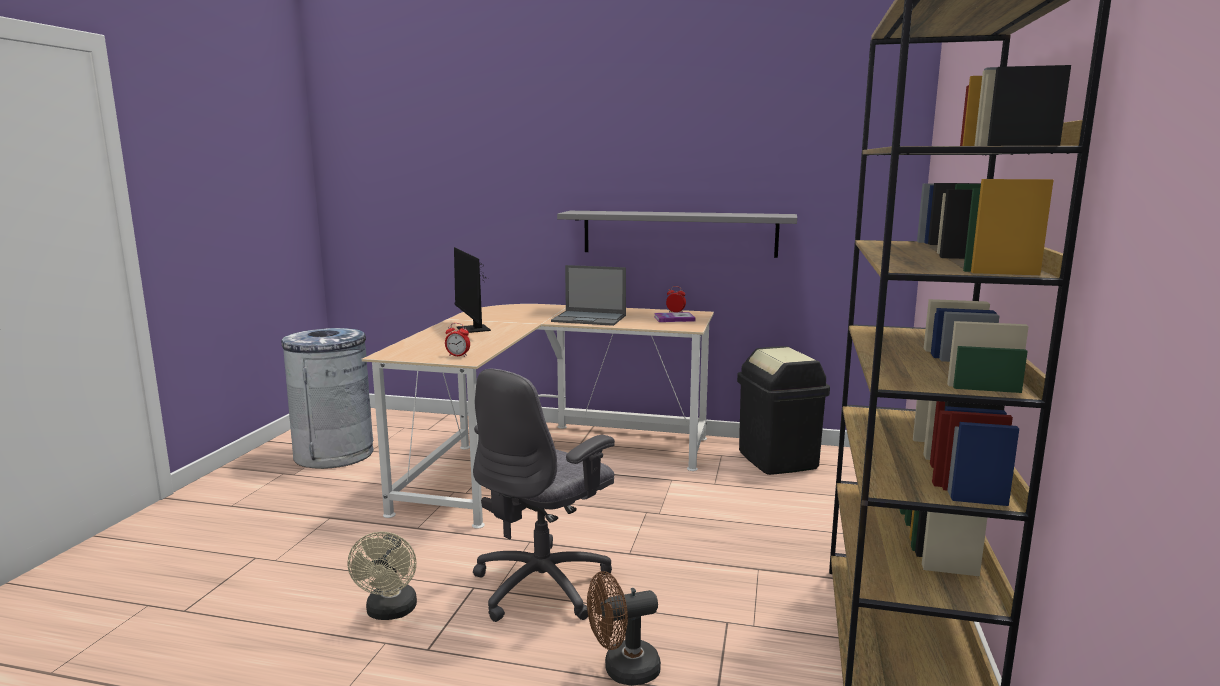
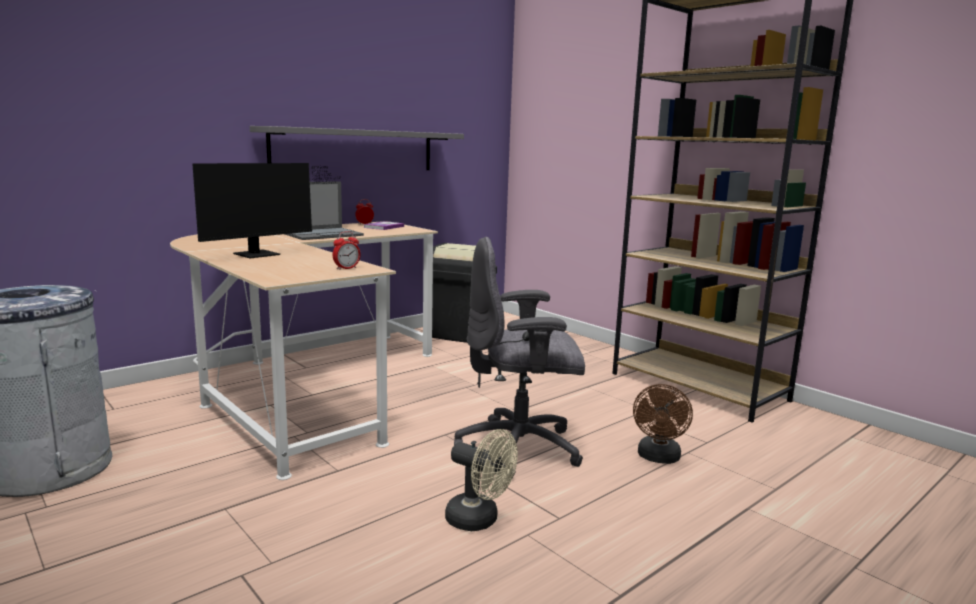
camera: 55 degrees left, 0 degrees up
(473, 330) = (263, 254): monitor -> monitor turned 60 degrees counterclockwise
(544, 585) = (521, 449): grey office chair -> grey office chair turned 105 degrees clockwise

